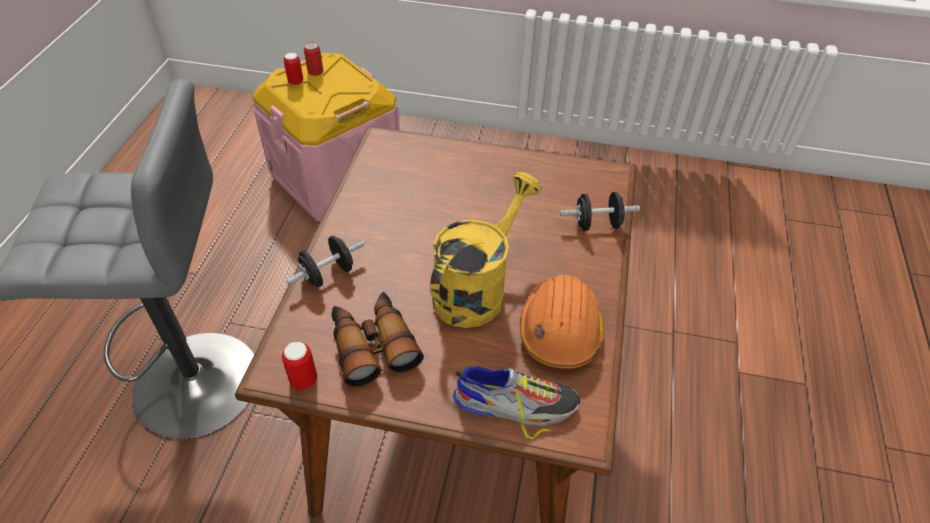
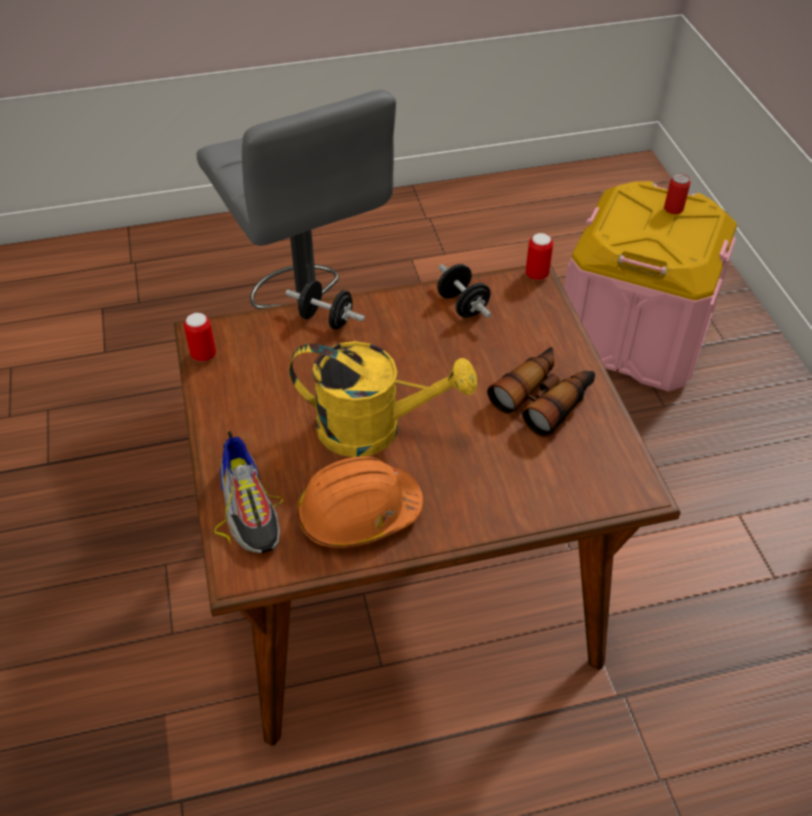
camera: 65 degrees right, 0 degrees up
(296, 82) = (642, 203): can -> can (537, 274)
(373, 344) = (263, 382): binoculars -> binoculars (544, 398)
(597, 224) = (538, 500): black dumbbell -> black dumbbell (462, 305)

